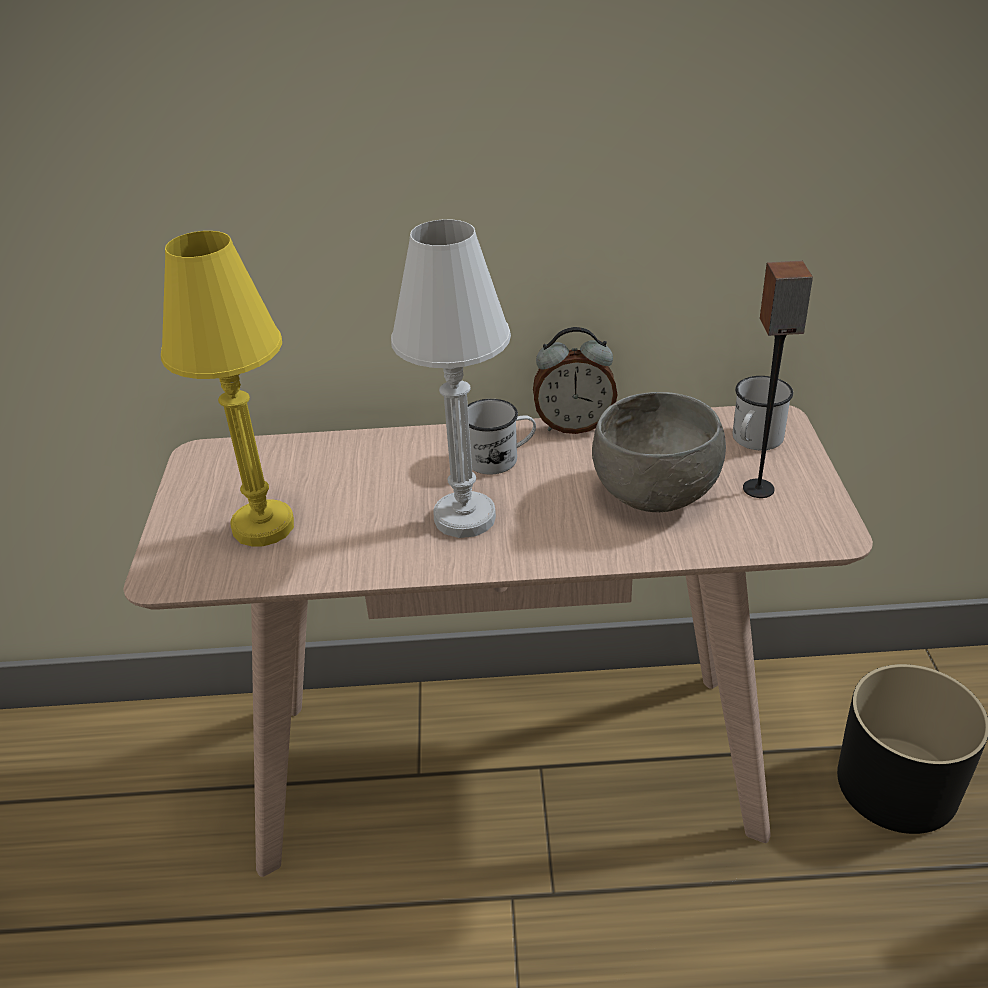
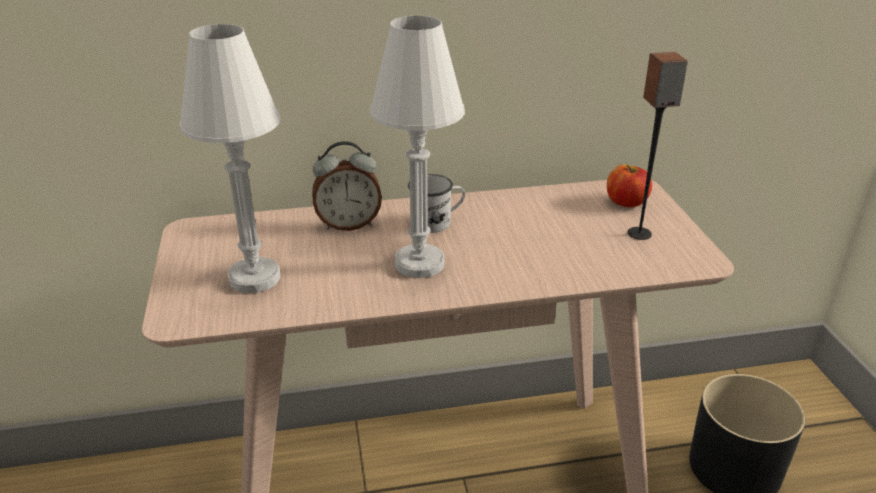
camera: 10 degrees left, 5 degrees down
(263, 526) = (254, 278): yellow table lamp -> white table lamp
(574, 425) = (488, 197): alarm clock -> alarm clock (348, 224)
(655, 493) = (563, 240): grey bowl -> none
(754, 441) = (626, 202): white mug -> apple

